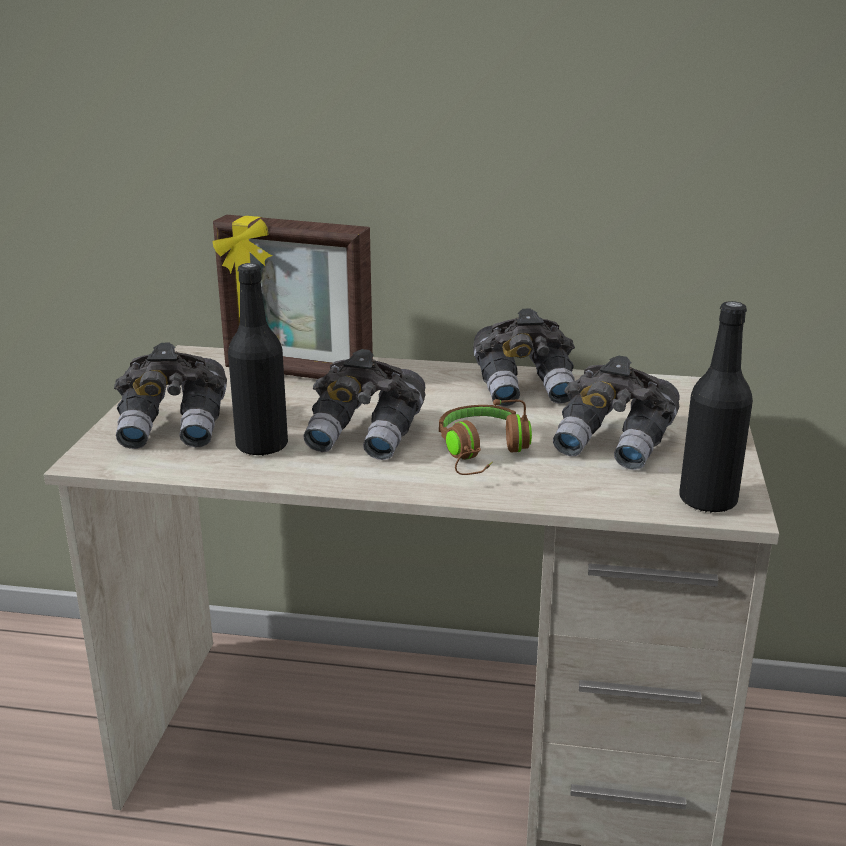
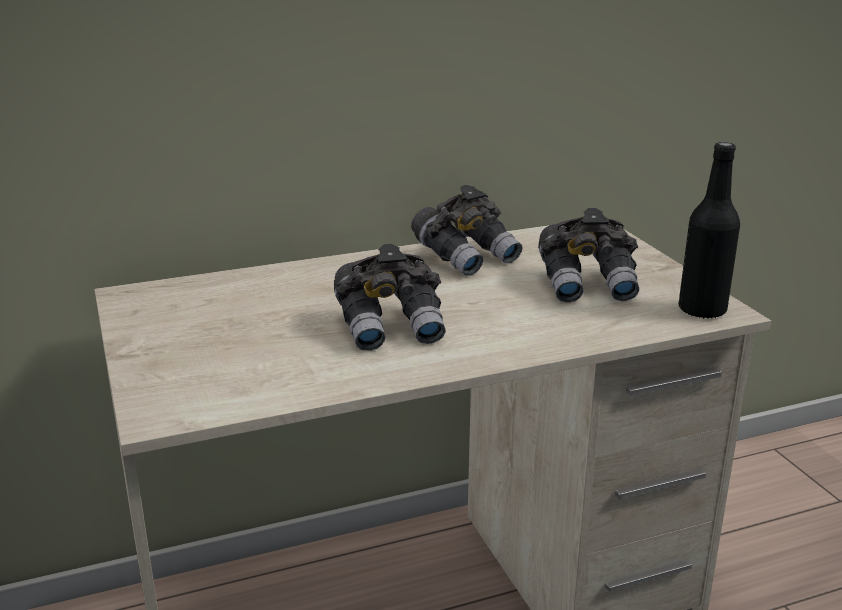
camera: 30 degrees left, 0 degrees up
(175, 428) = (203, 365): grey binoculars -> none
(262, 446) = (310, 359): black bottle -> none
(297, 374) = (256, 289): picture frame -> none
(482, 453) = (503, 317): brown headphones -> none

